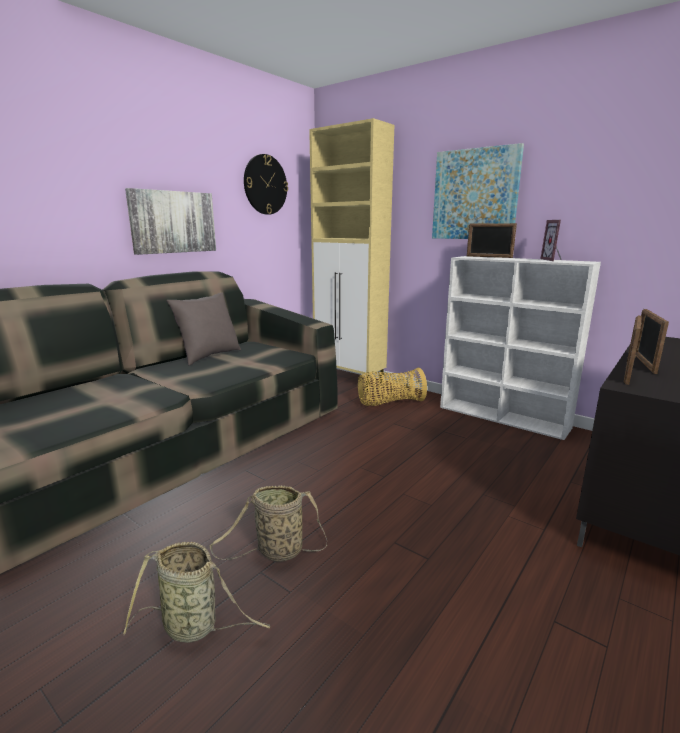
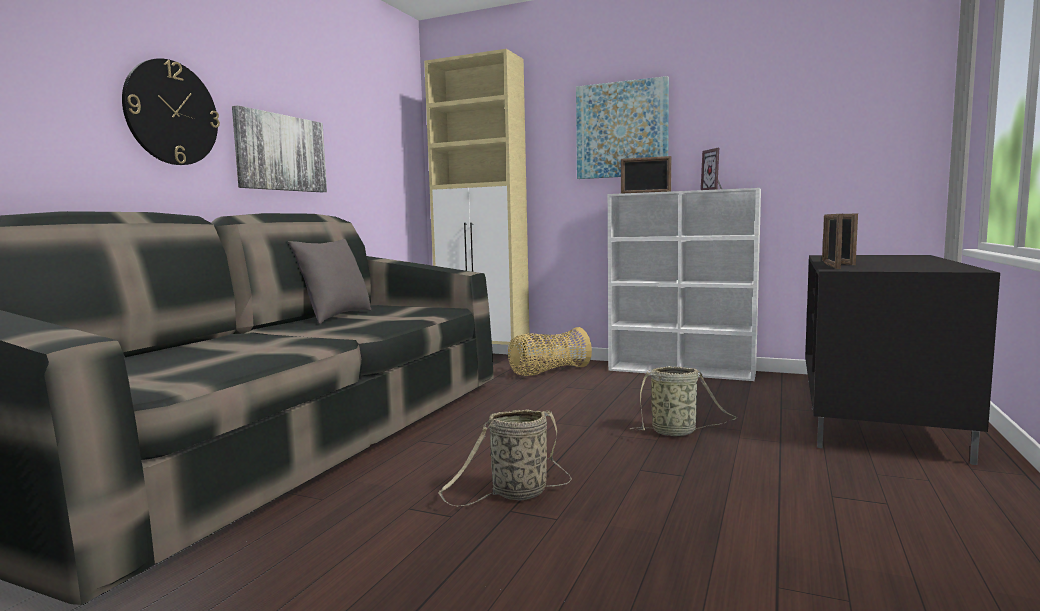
camera: 15 degrees left, 10 degrees down
(194, 626) = (469, 559): basket -> basket (676, 432)
(265, 185) = (374, 120): wall clock -> wall clock (171, 113)

